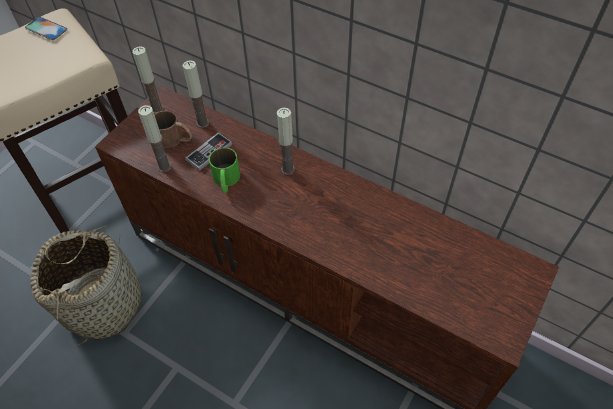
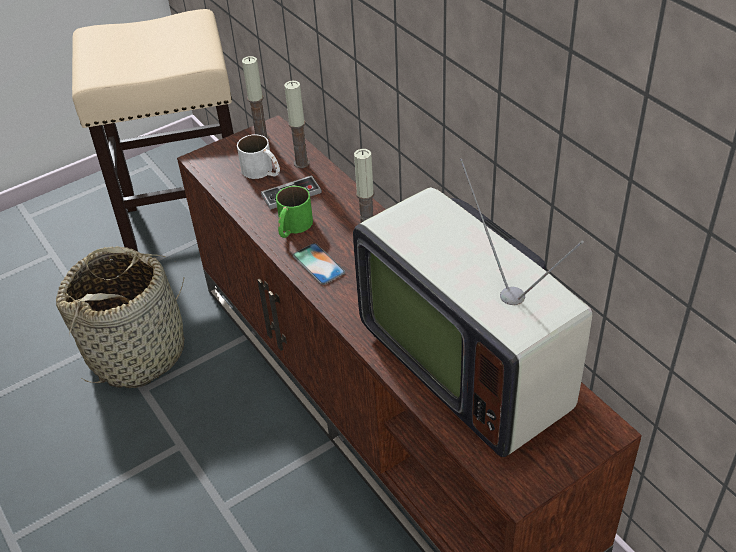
camera: 25 degrees right, 10 degrees down
(46, 28) = (179, 25): phone -> phone (318, 264)
(164, 167) = (235, 195): candle -> none
(175, 139) = (262, 172): brown mug -> white mug
(418, 251) = (469, 362): none -> television

